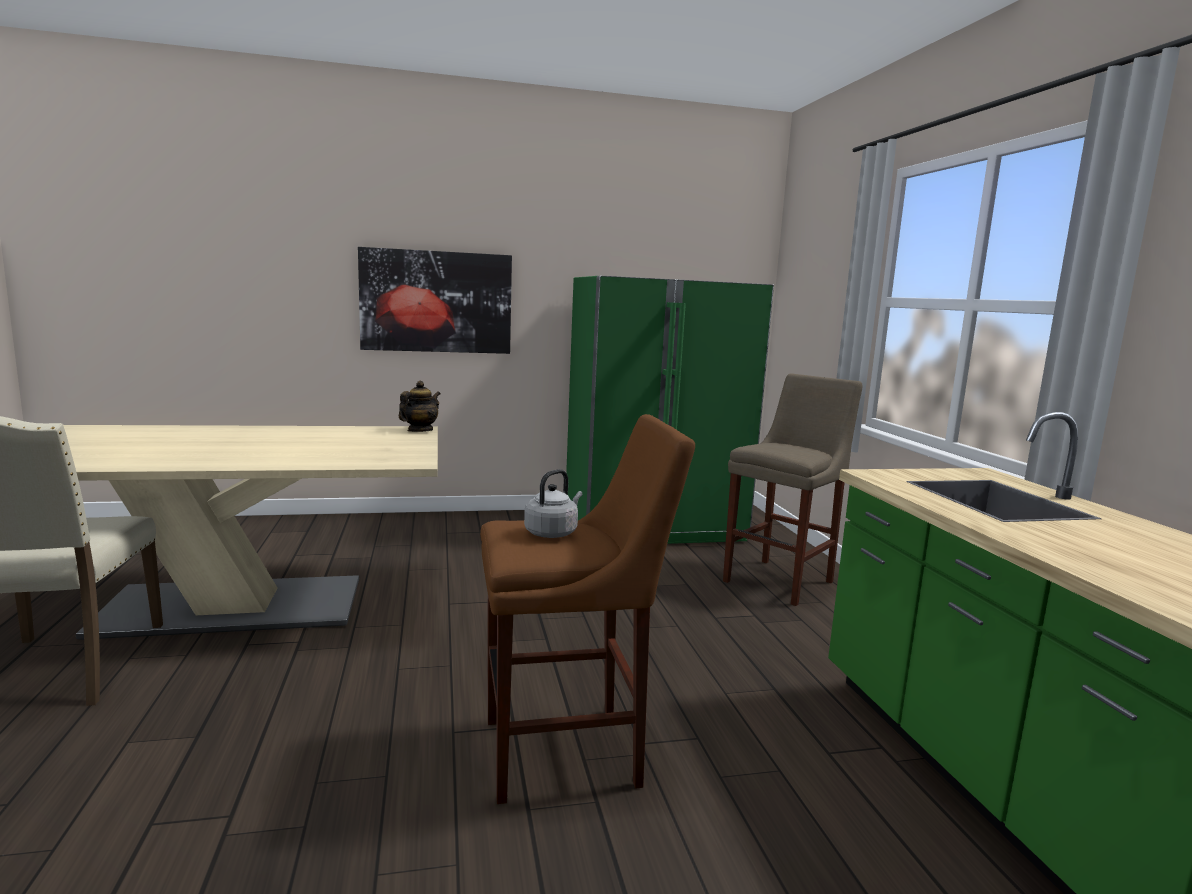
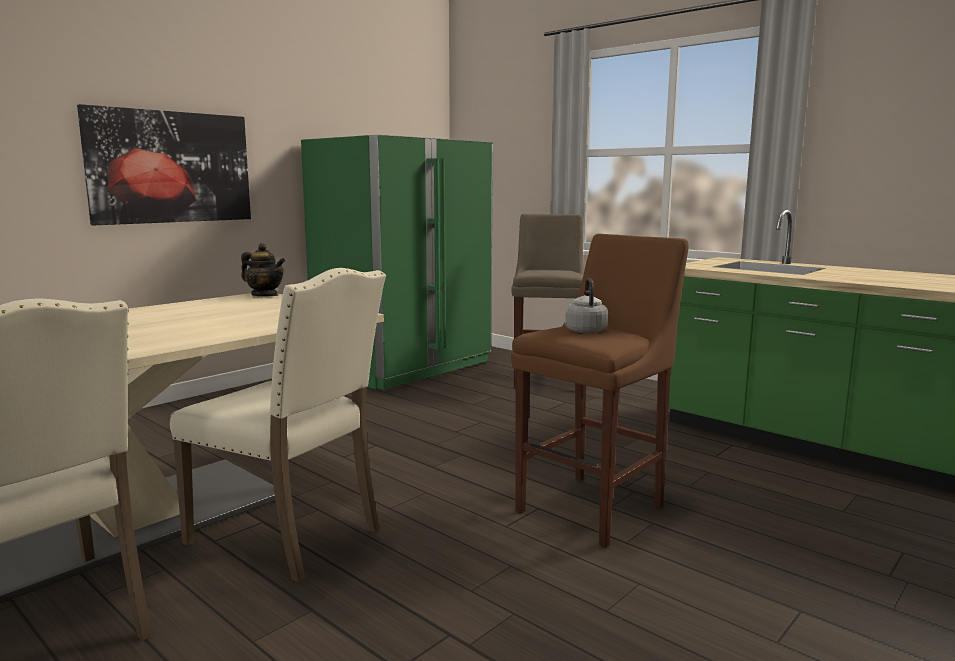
camera: 35 degrees left, 0 degrees up
(294, 662) = (290, 535): none -> beige chair
(419, 430) = (265, 295): teapot -> teapot turned 120 degrees clockwise

